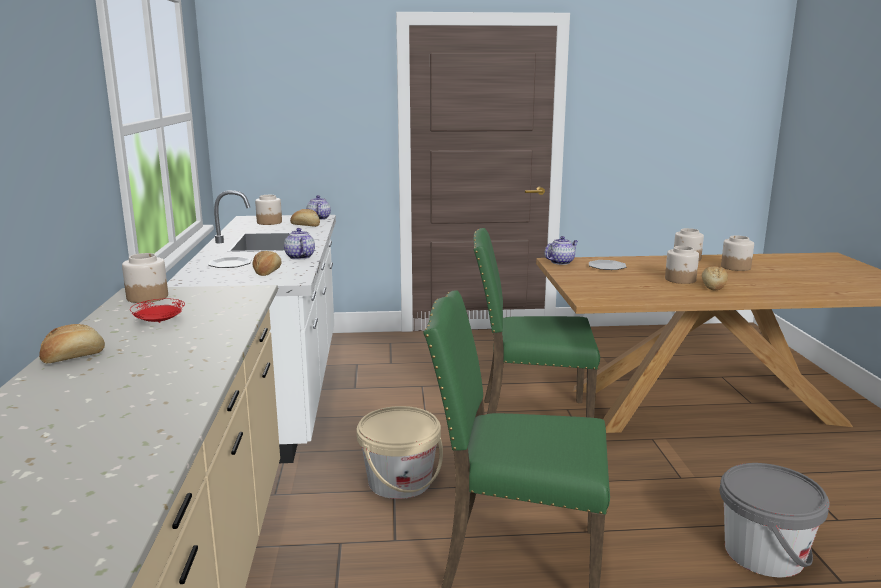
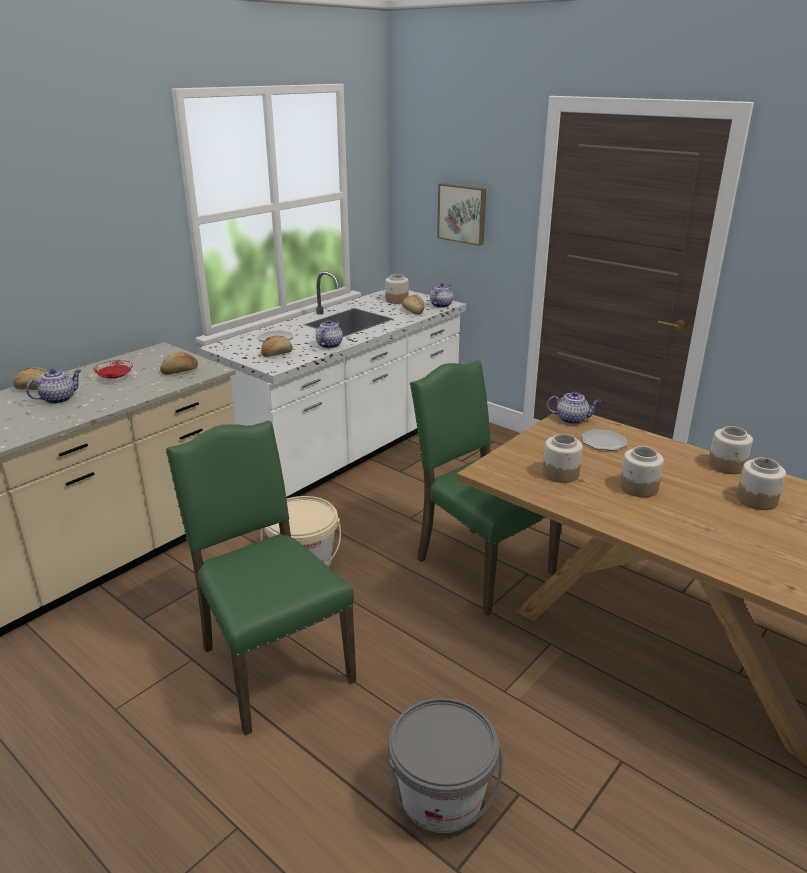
camera: 45 degrees right, 10 degrees up
(141, 353) = (59, 399): none -> teapot
(147, 297) = (155, 355): jar -> jar (561, 473)
(310, 128) = (462, 213): none -> picture
(713, 286) = (652, 511): bread -> bread (180, 371)

